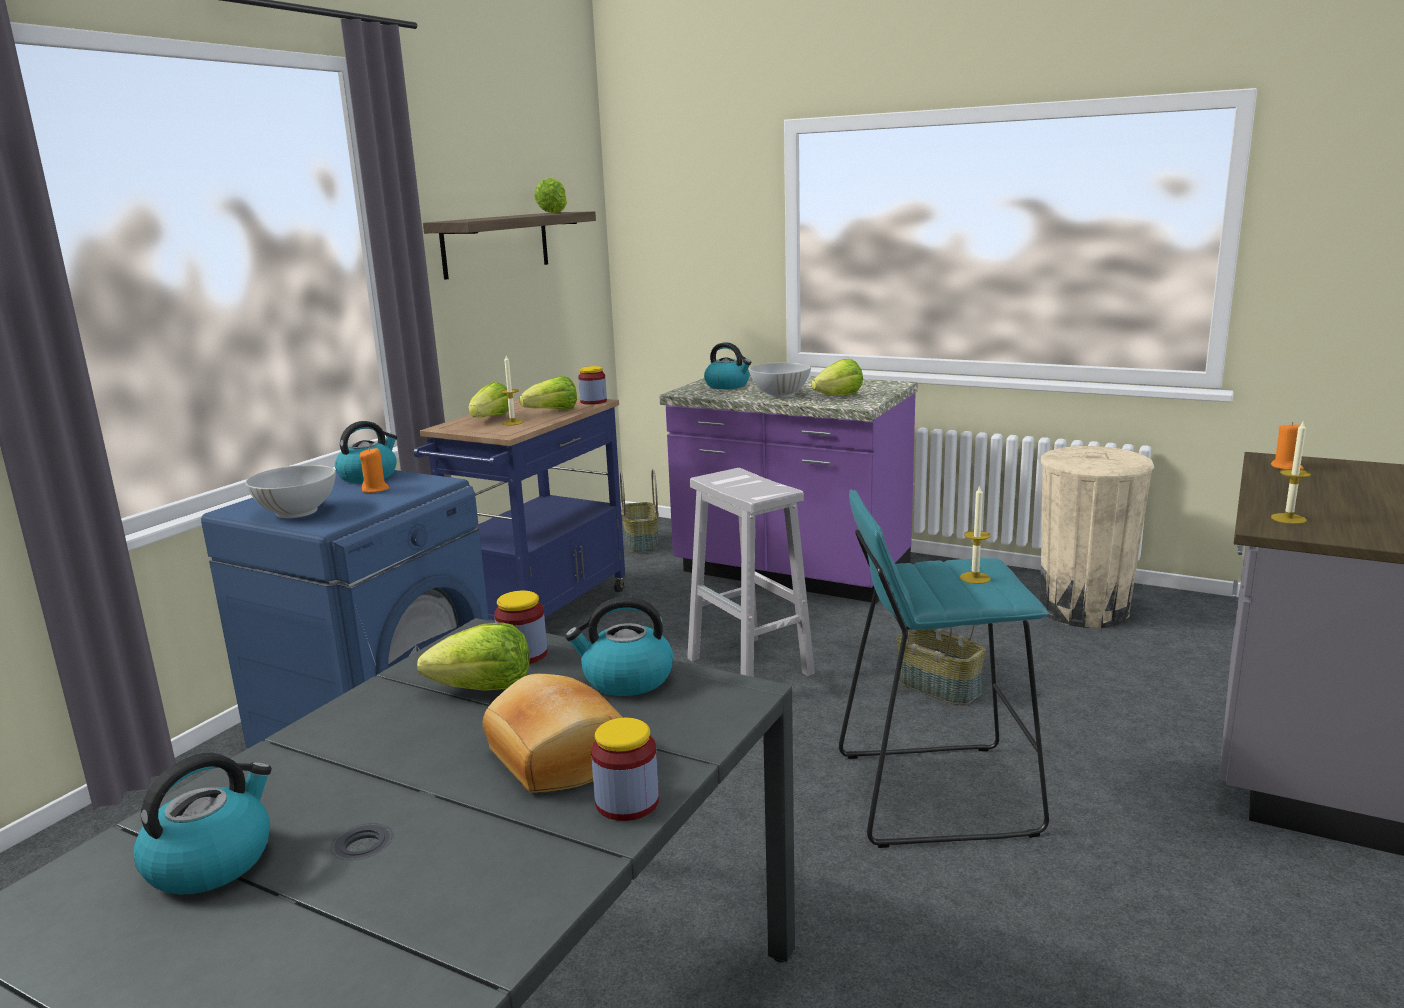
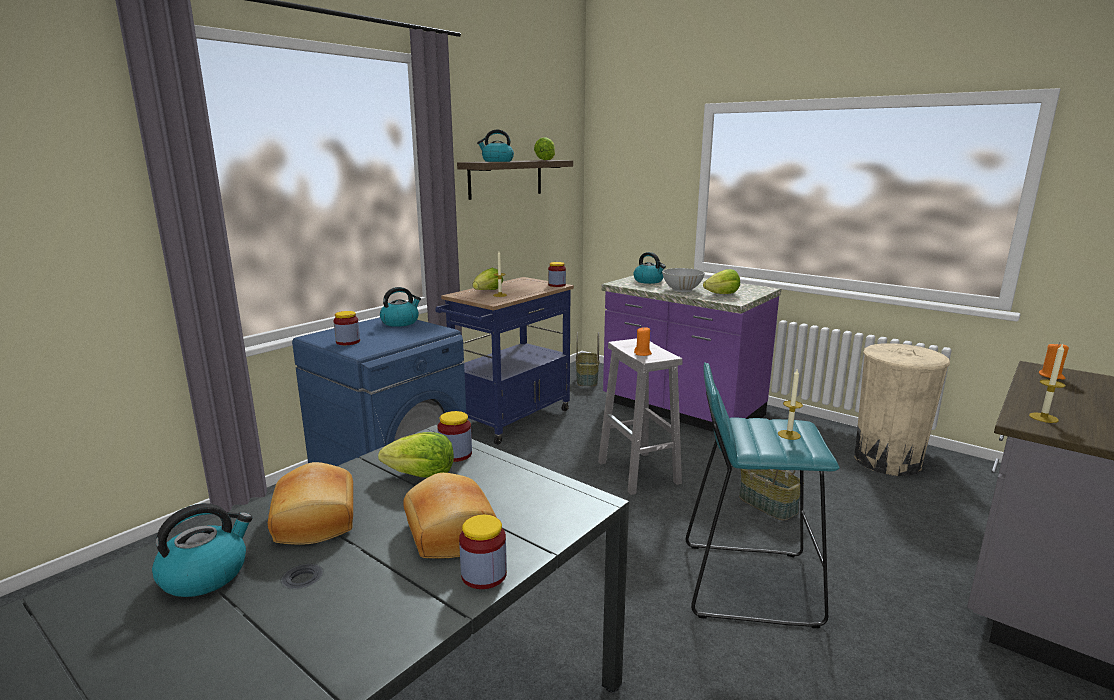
camera: 10 degrees right, 0 degrees up
(297, 512) = (348, 342): white bowl -> jar
(352, 766) = (318, 520): none -> bread
(375, 489) = (400, 331): orange candle -> orange candle (642, 353)
(553, 411) = (528, 289): lettuce -> none
(626, 679) = (516, 481): kettle -> kettle (497, 161)

